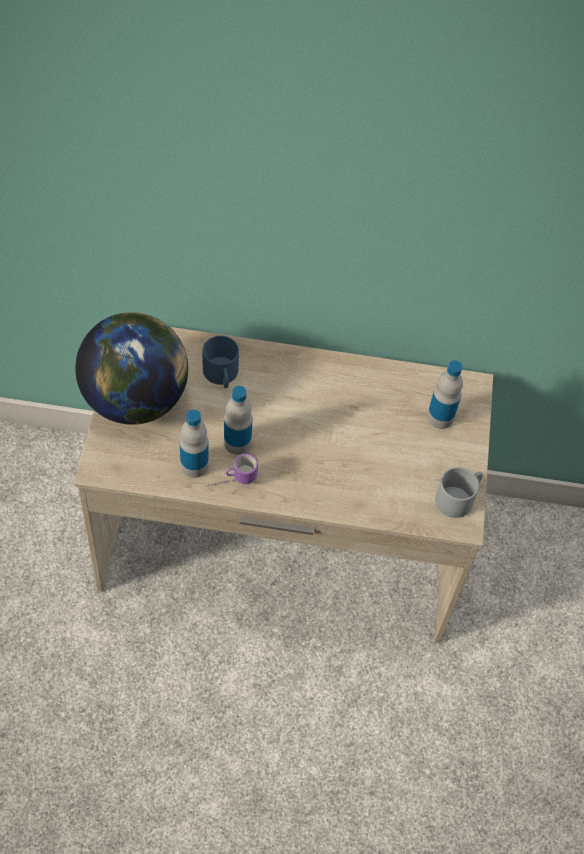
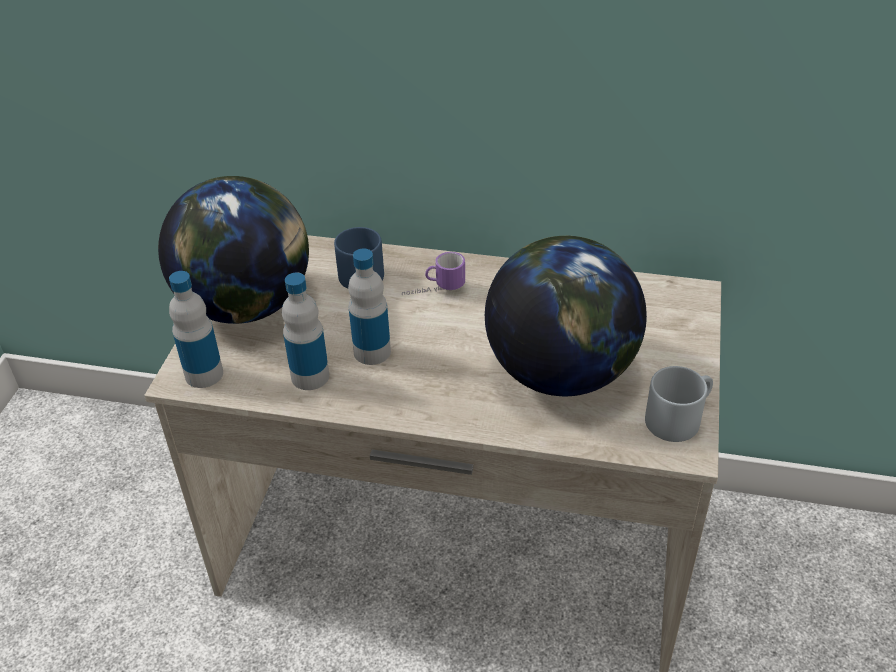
camera: 10 degrees right, 15 degrees down
(231, 481) = (357, 394): mug -> mug (433, 291)
(376, 459) = (560, 372): none -> globe
(440, 417) = (650, 326): bottle -> bottle (204, 374)

